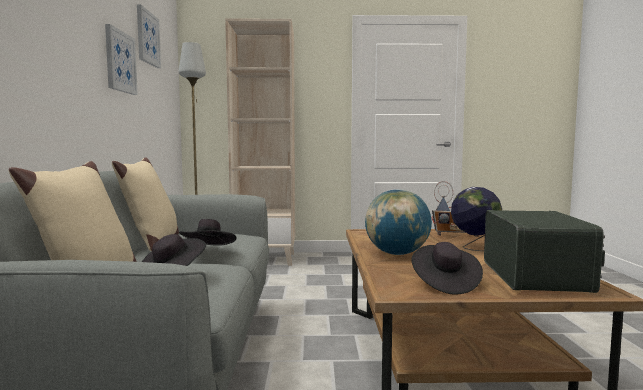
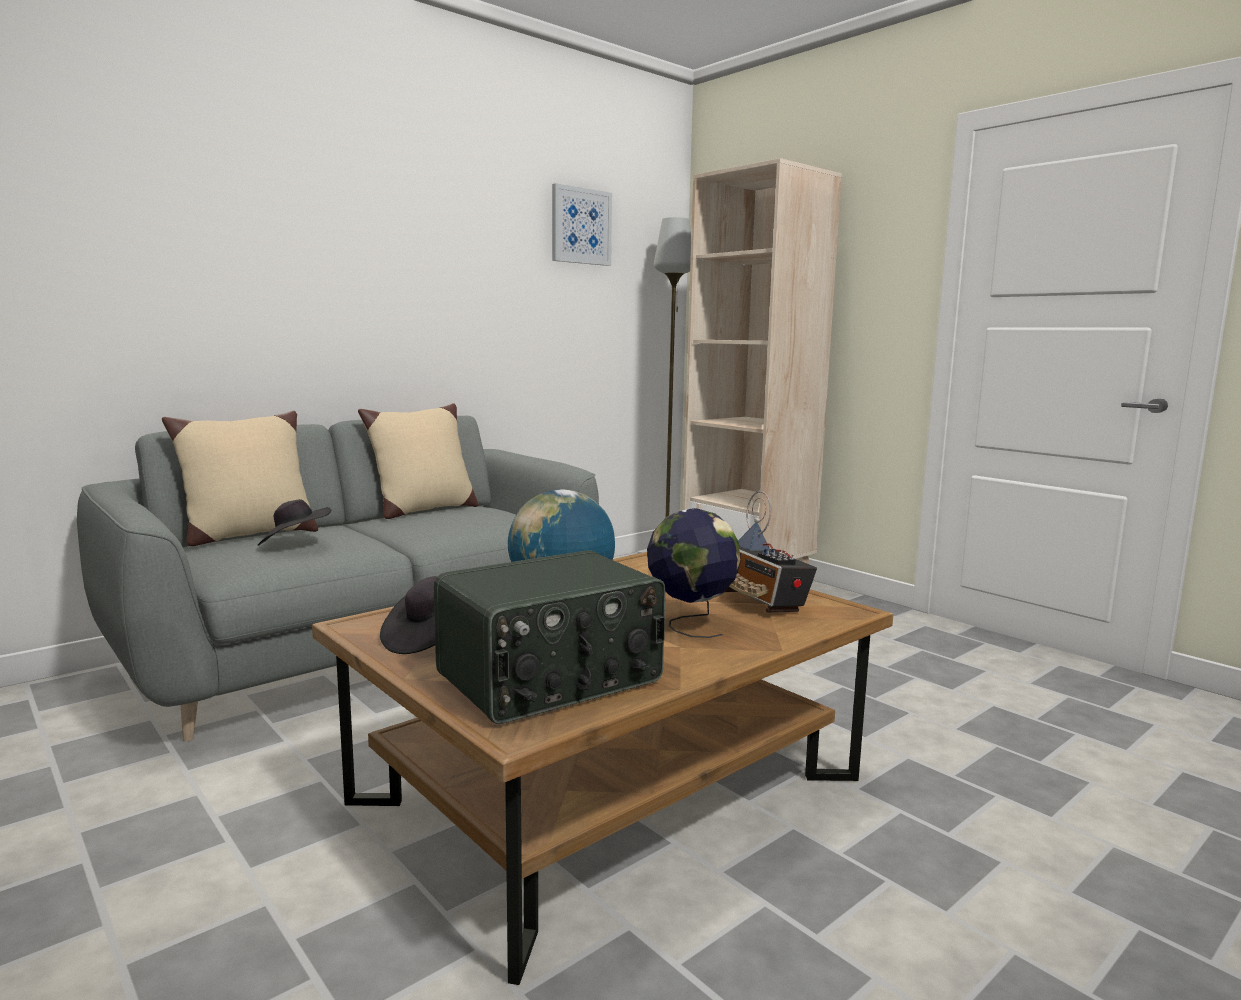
camera: 50 degrees right, 5 degrees up
(120, 61) = (499, 272): picture -> none
(208, 251) = (412, 530): black hat -> none

